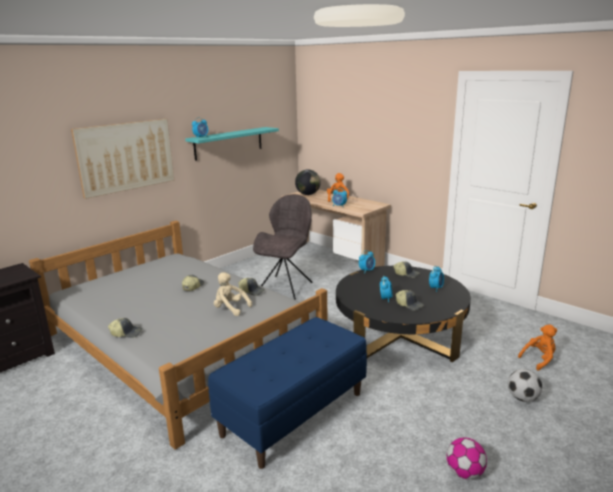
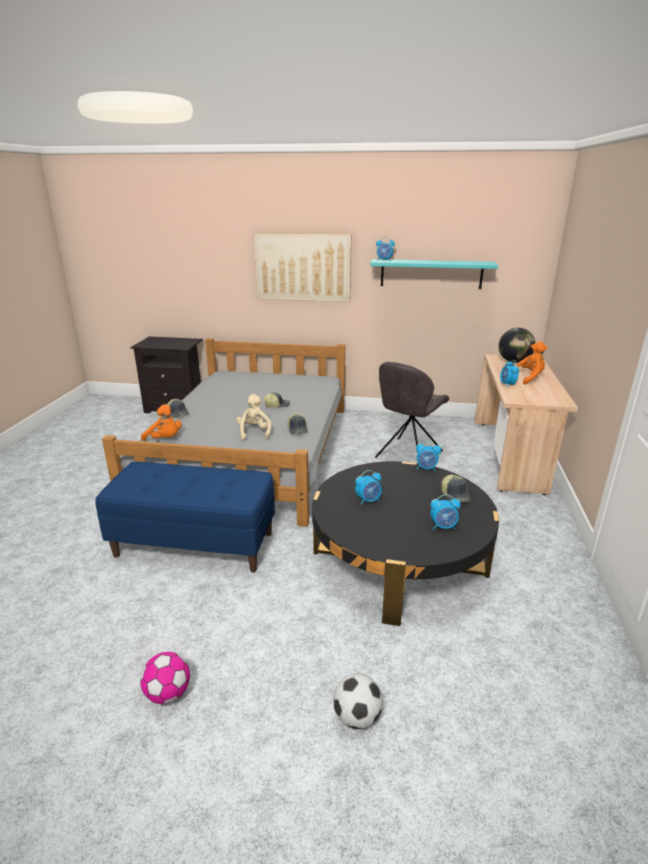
camera: 55 degrees right, 5 degrees up
(286, 286) = (407, 455): grey chair -> grey chair turned 135 degrees clockwise
(409, 305) = (371, 520): cap -> none
(539, 359) = (483, 717): orange plush toy -> orange plush toy (165, 439)

